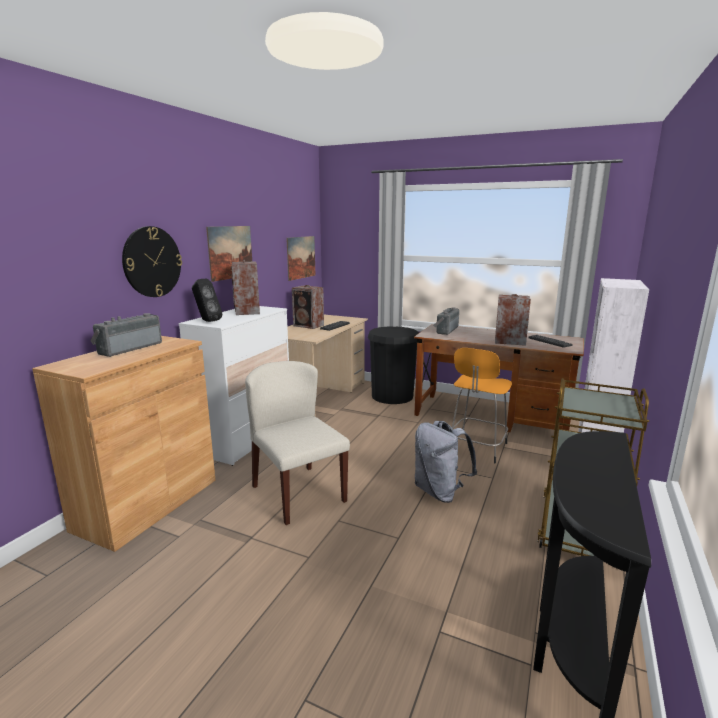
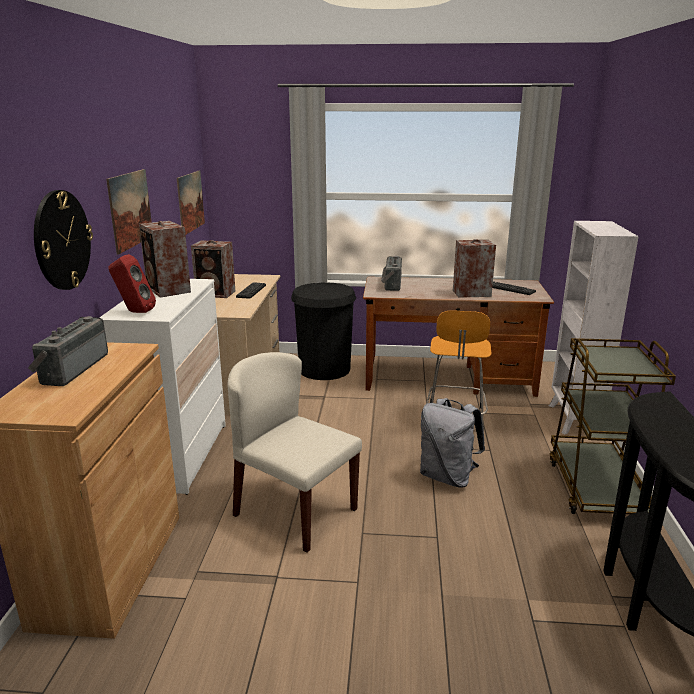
camera: 20 degrees left, 5 degrees up
(207, 321) = (134, 312): black speaker -> red speaker

